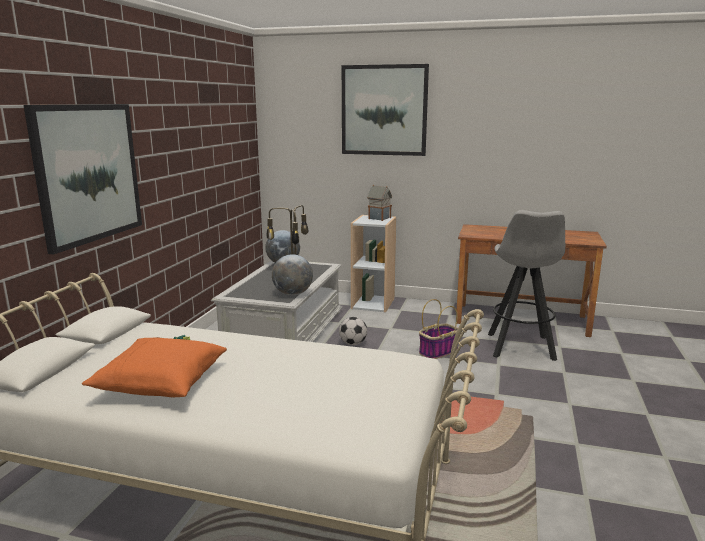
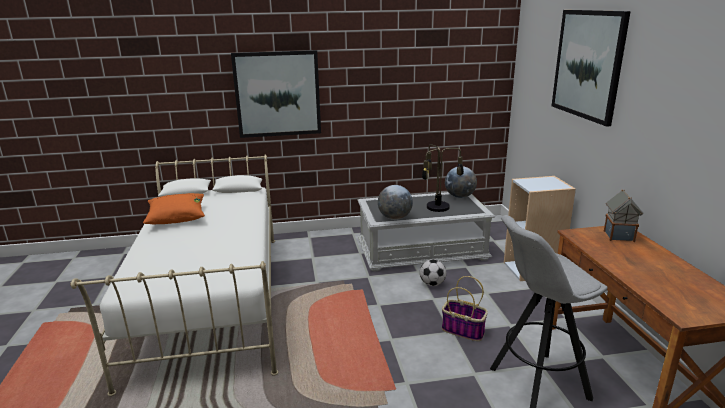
camera: 65 degrees right, 5 degrees up
(379, 218) = (551, 184): toy house -> toy house (618, 236)

